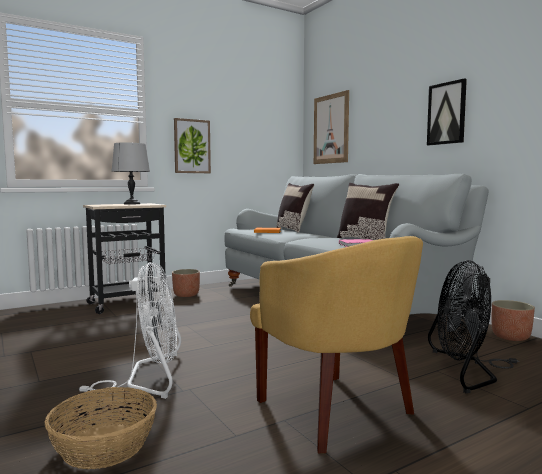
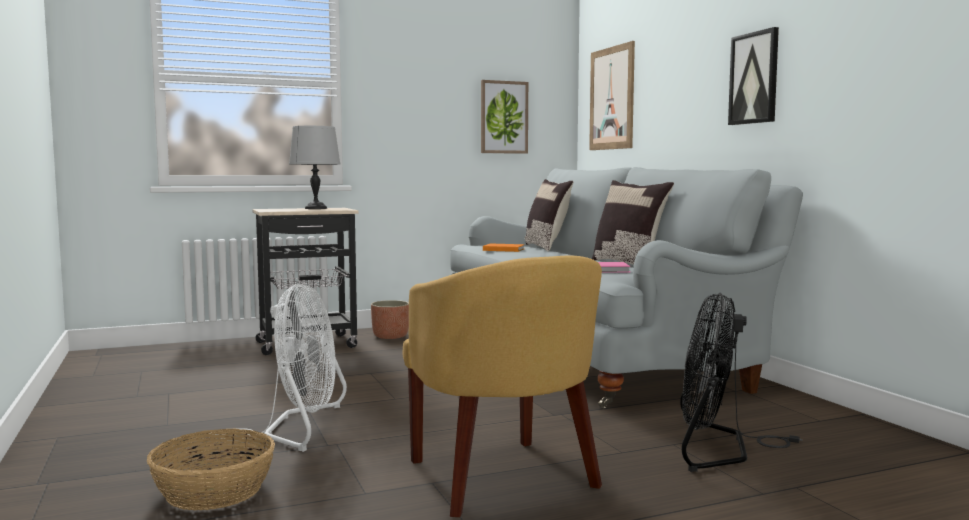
camera: 10 degrees right, 0 degrees up
(192, 146) = (406, 127): picture -> picture (503, 117)
(511, 337) = (822, 411): planter -> none

